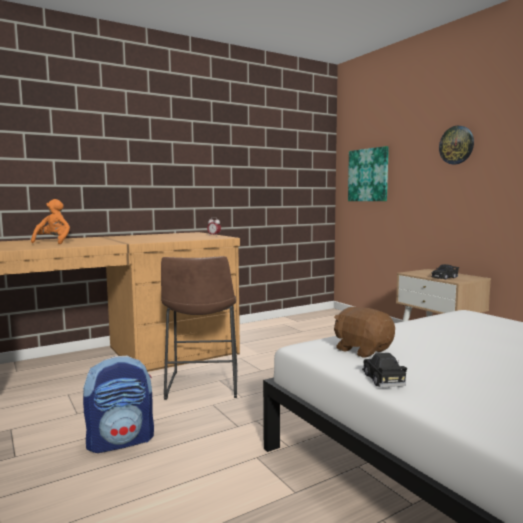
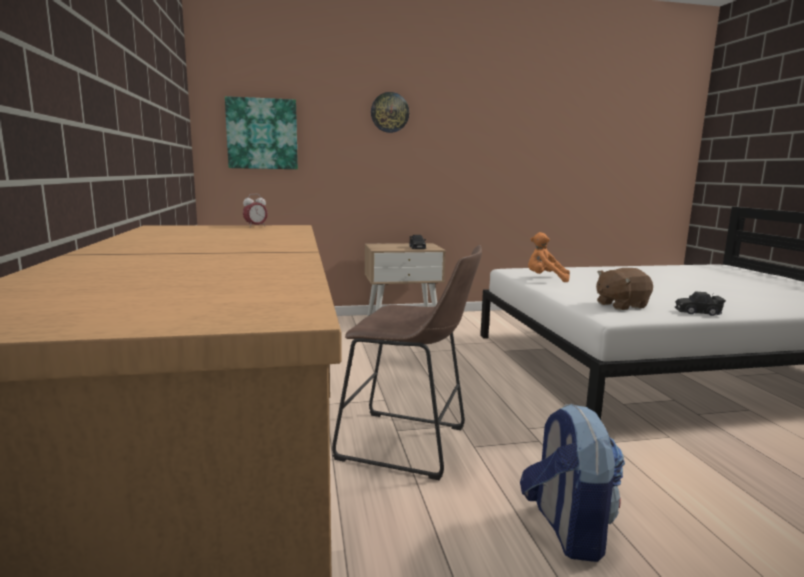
camera: 70 degrees left, 5 degrees up
(53, 242) = (155, 278): orange plush toy -> orange plush toy (545, 279)

